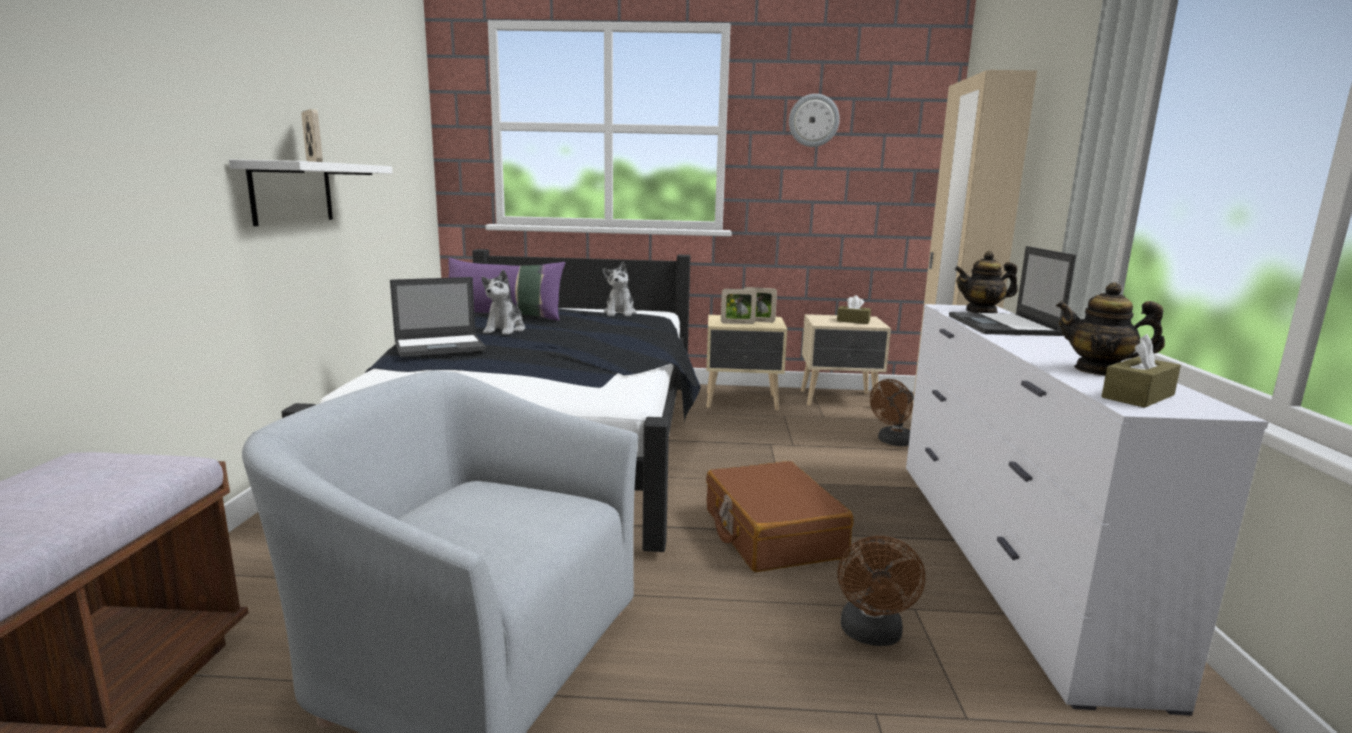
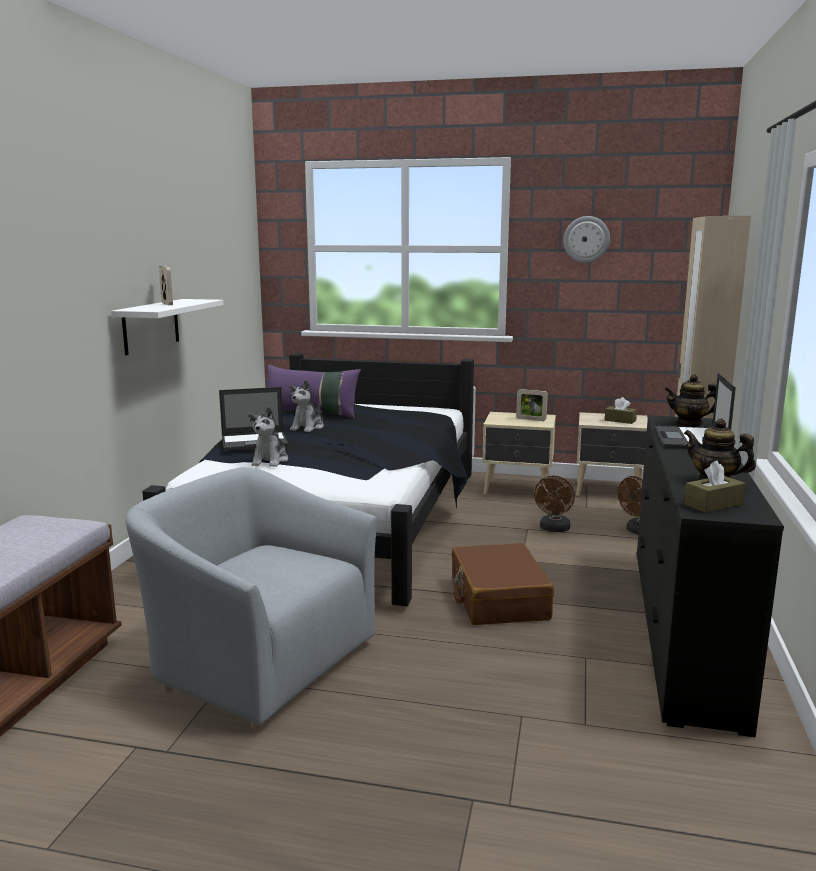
camera: 10 degrees right, 0 degrees up
(620, 313) = (408, 411): plush toy -> plush toy (270, 461)
(737, 323) = (511, 421): picture frame -> none
(872, 635) = (543, 671): brown fan -> brown fan (554, 529)
(1005, 557) = (681, 627): white dresser -> black dresser

